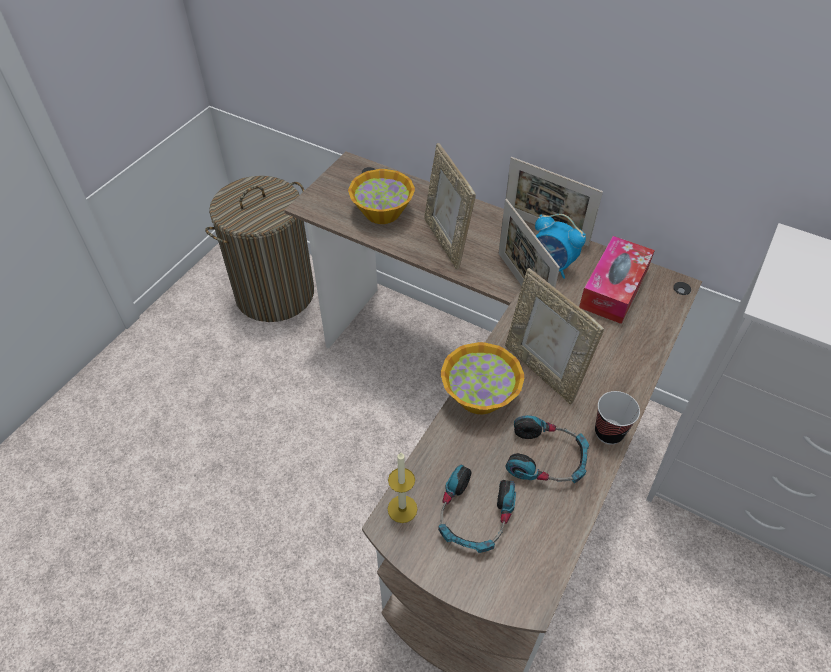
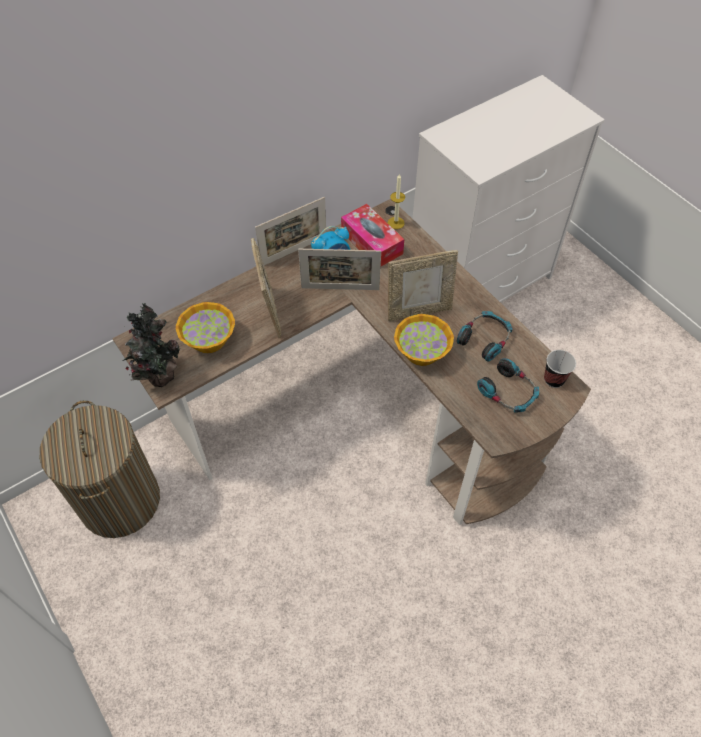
camera: 65 degrees left, 5 degrees up
(319, 196) = (158, 376): none -> potted plant
(402, 509) = (487, 428): candle -> candle (396, 223)
(446, 241) = (269, 313): picture frame -> picture frame turned 105 degrees counterclockwise
(609, 432) = (480, 300): cup -> cup (554, 379)

